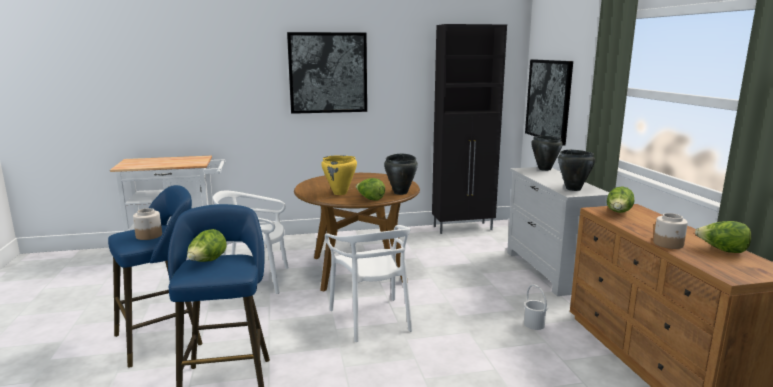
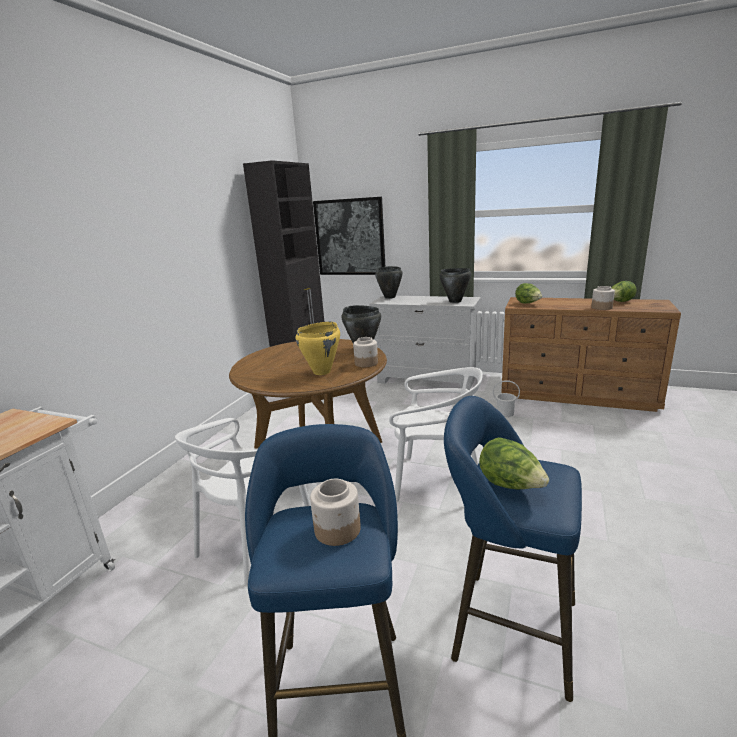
camera: 55 degrees left, 5 degrees up
(328, 73) = (151, 231): picture -> none
(370, 199) = (366, 363): lettuce -> jar

